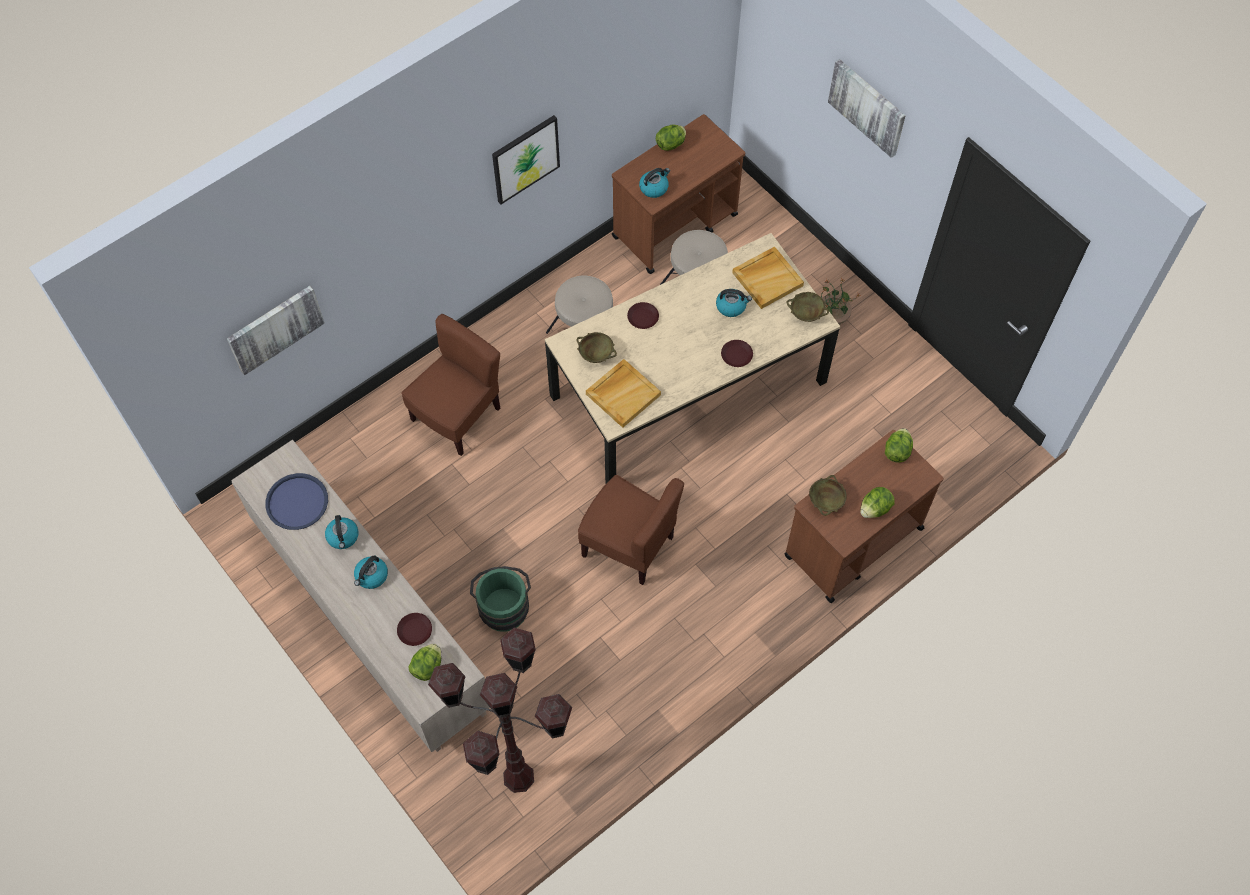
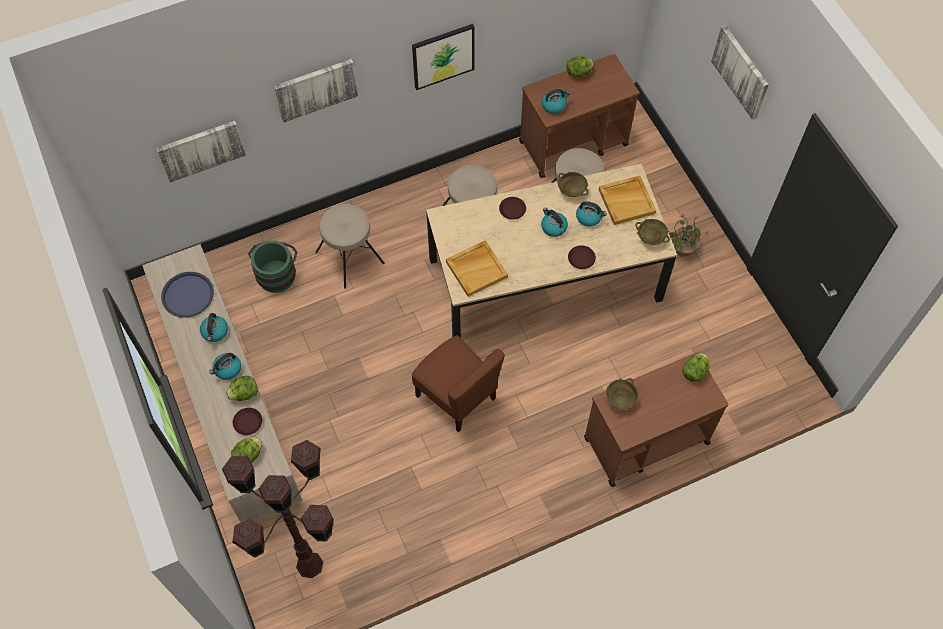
camera: 15 degrees right, 0 degrees up
(394, 228) = (316, 89): none -> picture
(457, 415) = (350, 257): brown chair -> beige stool
(503, 605) = (340, 420): green bucket -> green bucket (277, 273)
(596, 354) = (464, 231): beige bowl -> beige bowl (571, 190)
(694, 326) = (553, 227): none -> kettle
(875, 508) = (661, 416): lettuce -> lettuce (244, 393)

